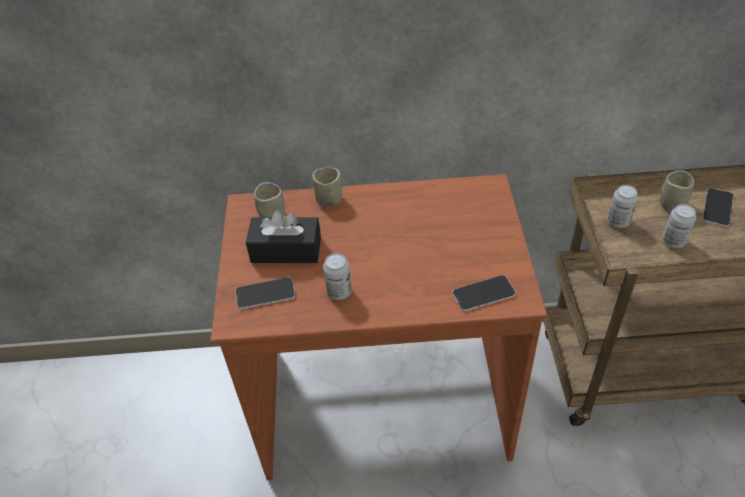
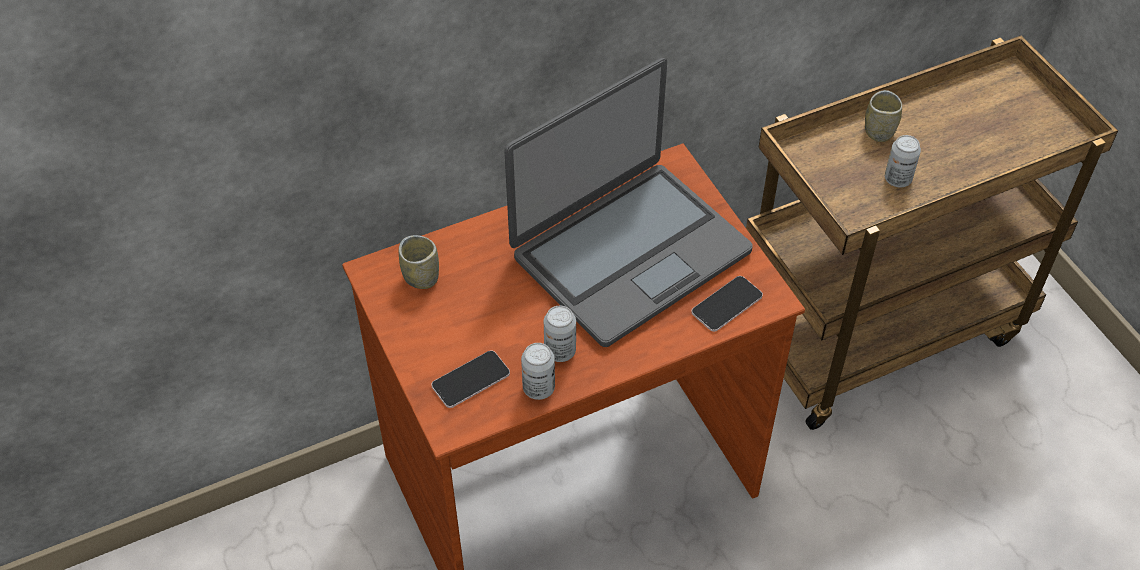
camera: 25 degrees left, 5 degrees up
(286, 250) = (465, 317): black tissue box -> none
(329, 200) = (482, 235): cup -> none
(427, 237) = (629, 252): none -> laptop
(618, 222) = (829, 170): can -> can (538, 388)
(717, 207) = (929, 123): phone -> none

